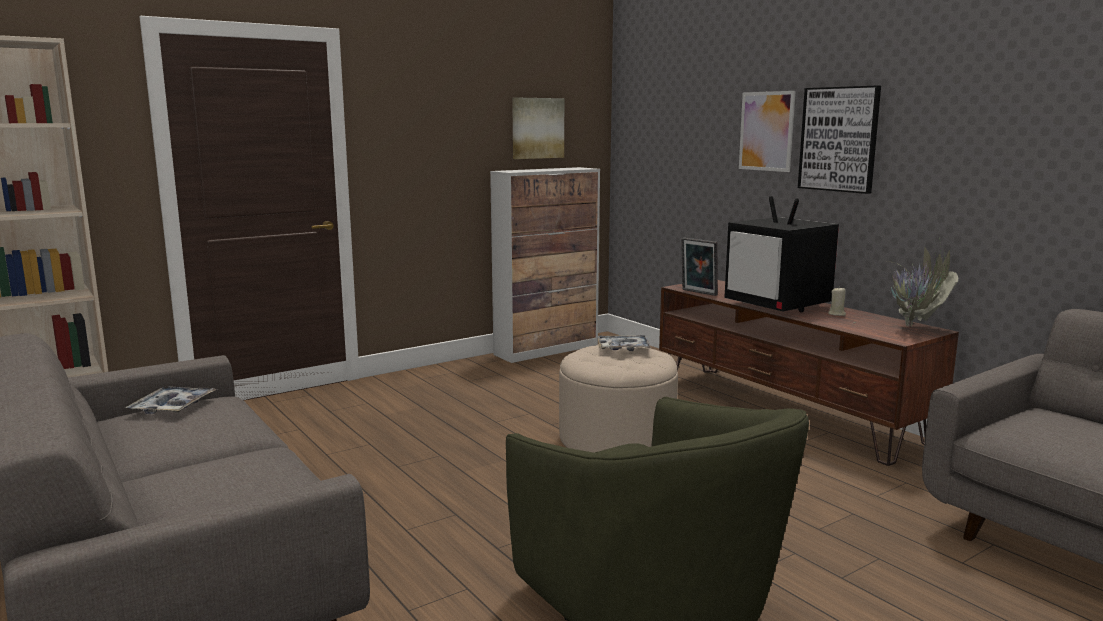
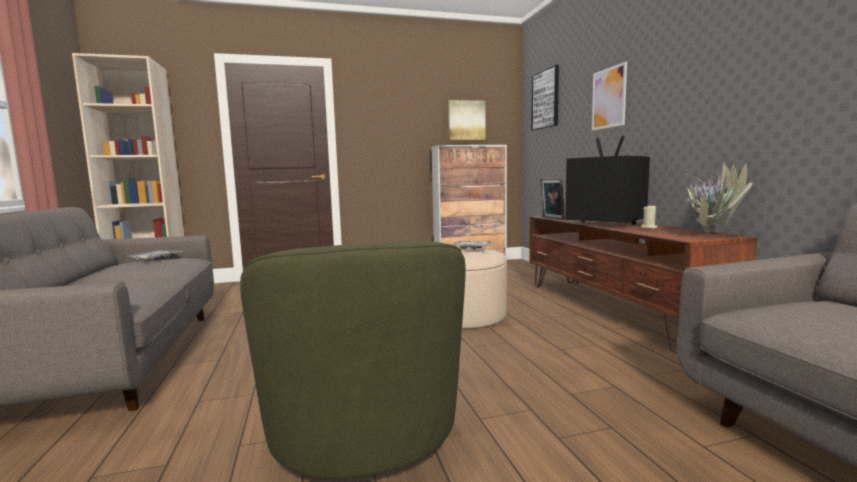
camera: 20 degrees right, 5 degrees down
(778, 306) = (604, 223): television -> television turned 150 degrees clockwise
(839, 139) = (658, 90): picture -> picture (545, 99)

